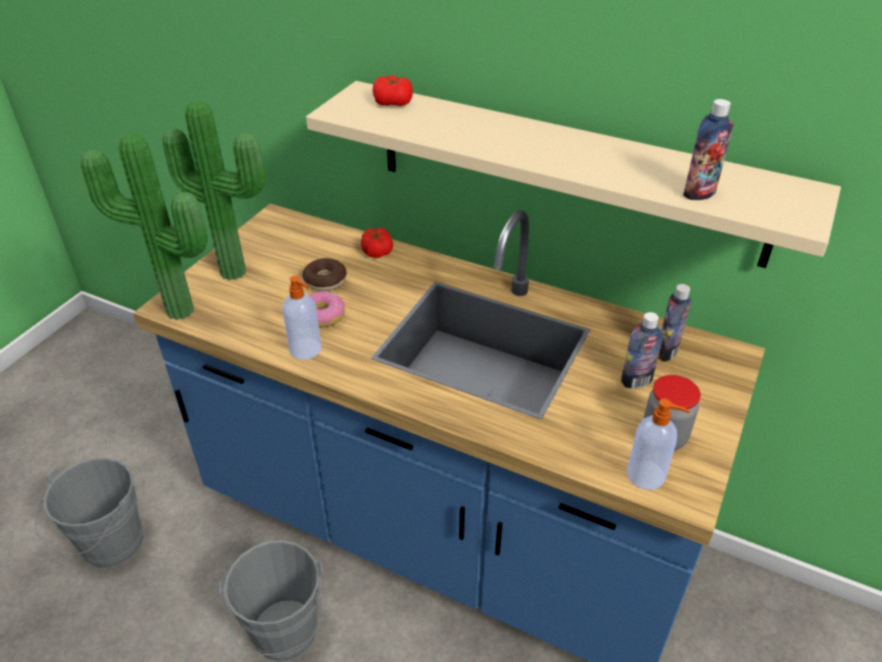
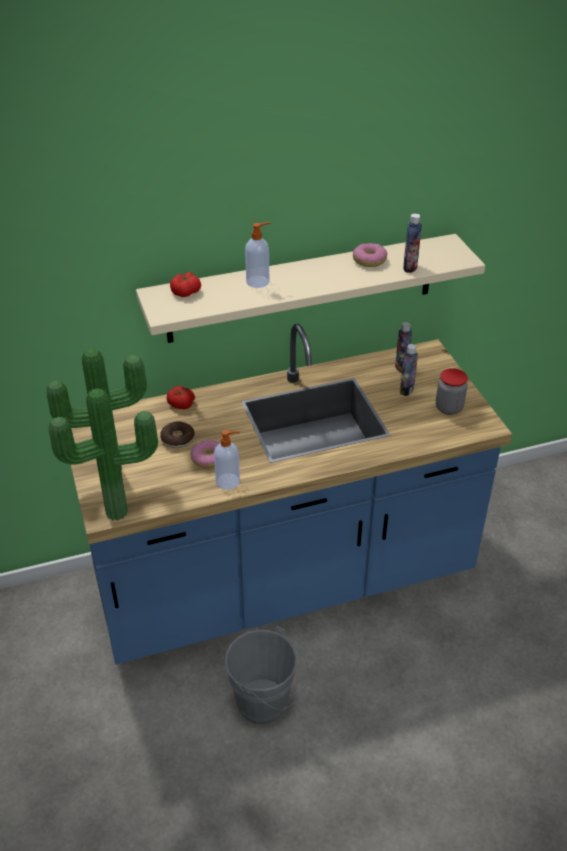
camera: 45 degrees left, 0 degrees up
(109, 548) = (82, 760): grey bucket -> none
(647, 476) = (463, 429): soap dispenser -> soap dispenser (258, 282)
(655, 162) = (369, 260): none -> donut

